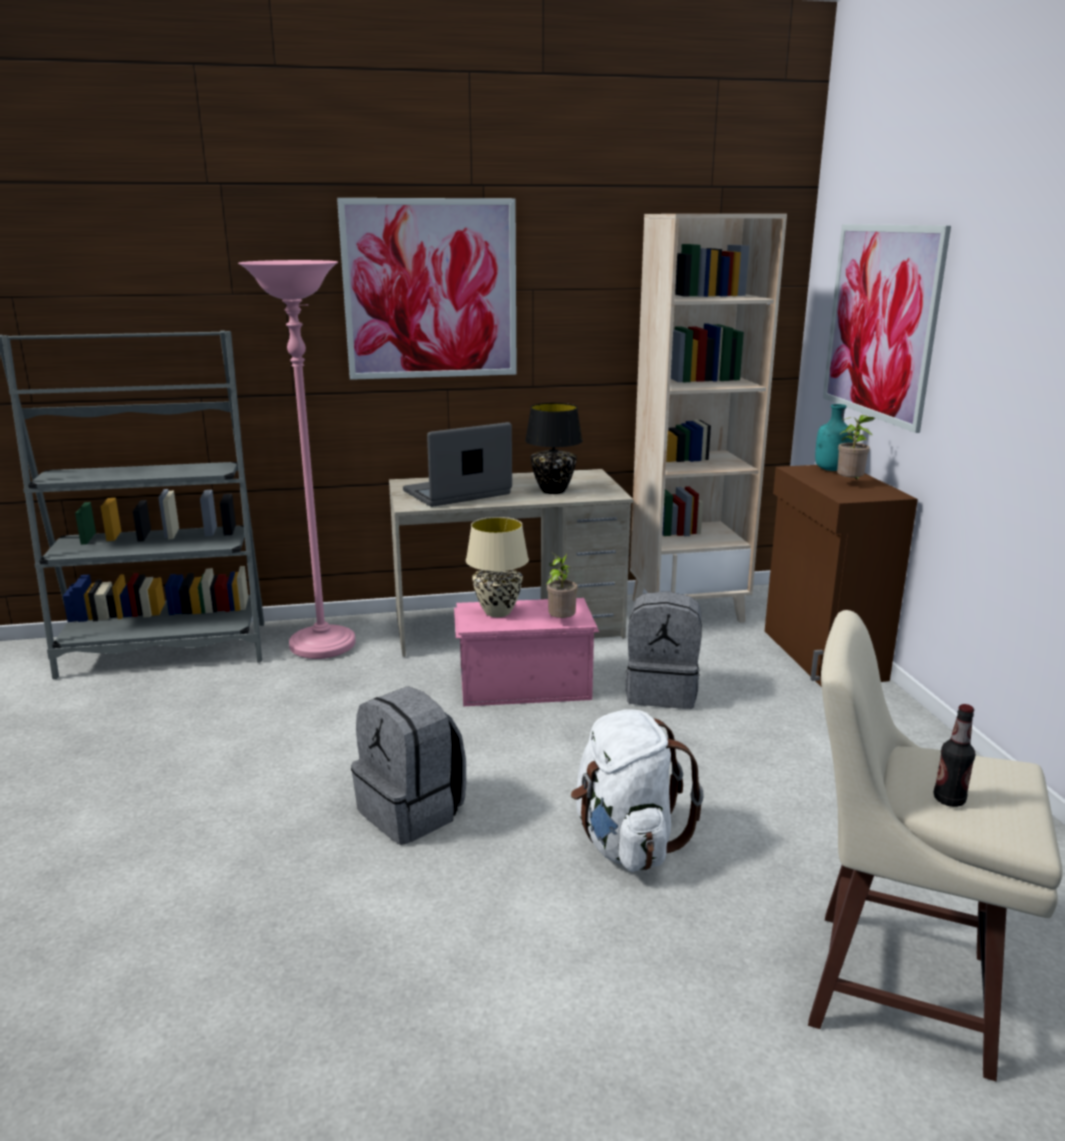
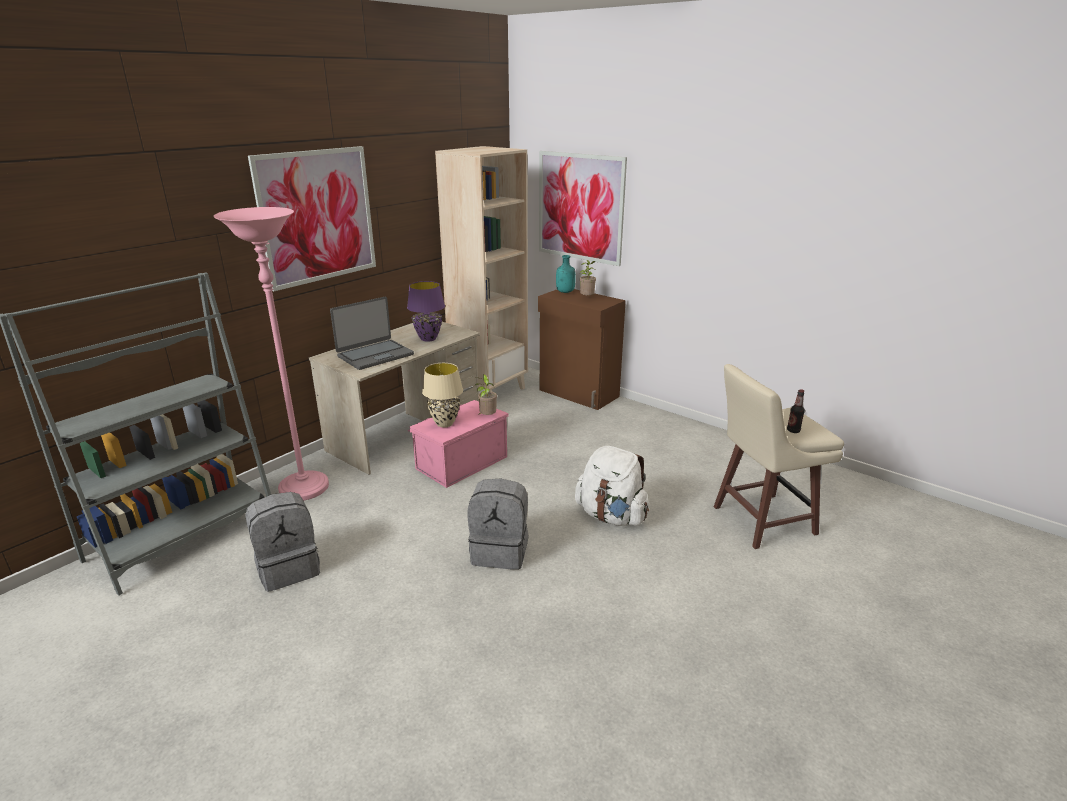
camera: 40 degrees left, 5 degrees up
(457, 493) = (375, 355): laptop -> laptop turned 150 degrees counterclockwise
(553, 490) = (428, 338): black table lamp -> purple table lamp
(662, 691) = (534, 439): grey backpack -> grey backpack (289, 568)

